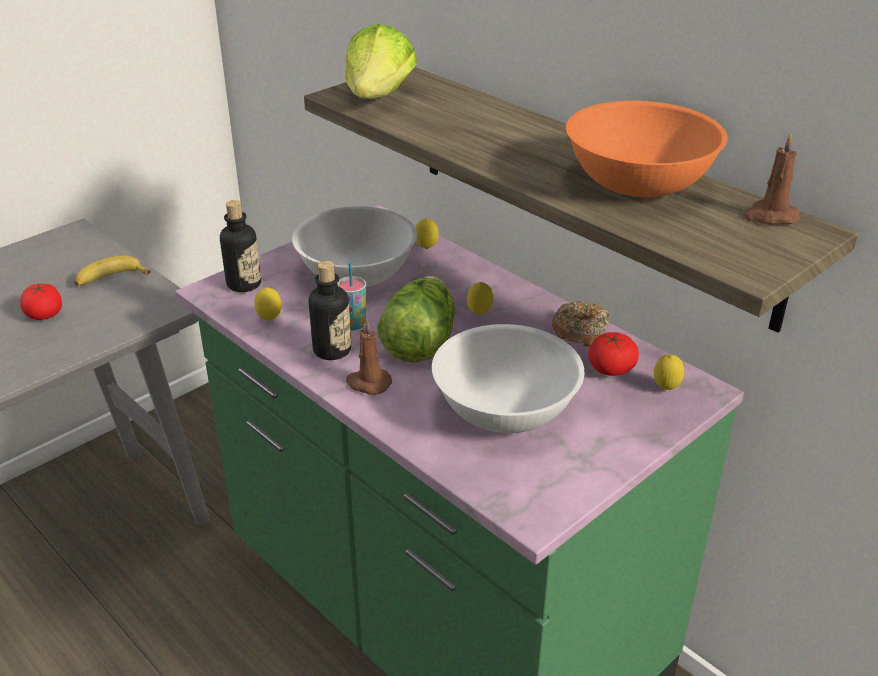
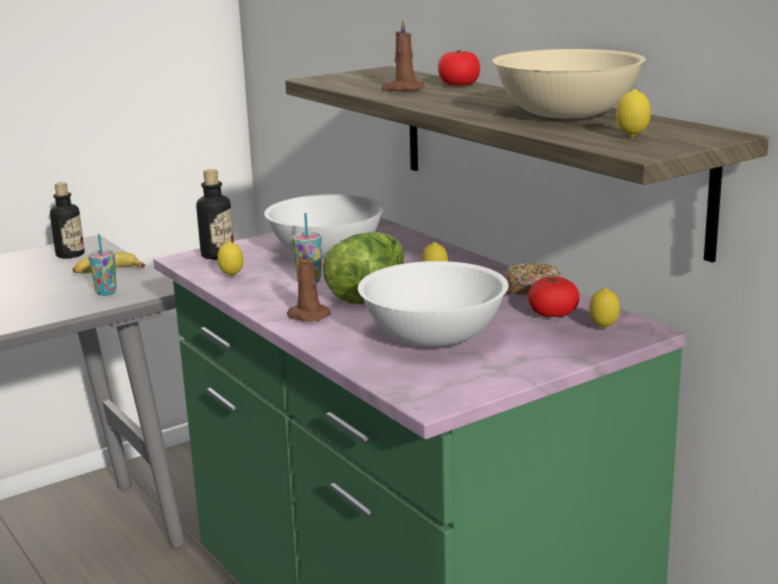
camera: 10 degrees right, 15 degrees down
(44, 314) = (39, 291): tomato -> tomato (459, 85)
(119, 313) = (106, 293): none -> cup
(332, 350) = (282, 295): bottle -> bottle (70, 255)
(379, 97) = (352, 79): lettuce -> none
(426, 248) = (401, 238): lemon -> lemon (632, 137)
(640, 183) = (567, 114): orange bowl -> beige bowl
(769, 216) = (684, 128): brown candle -> brown candle (402, 89)

